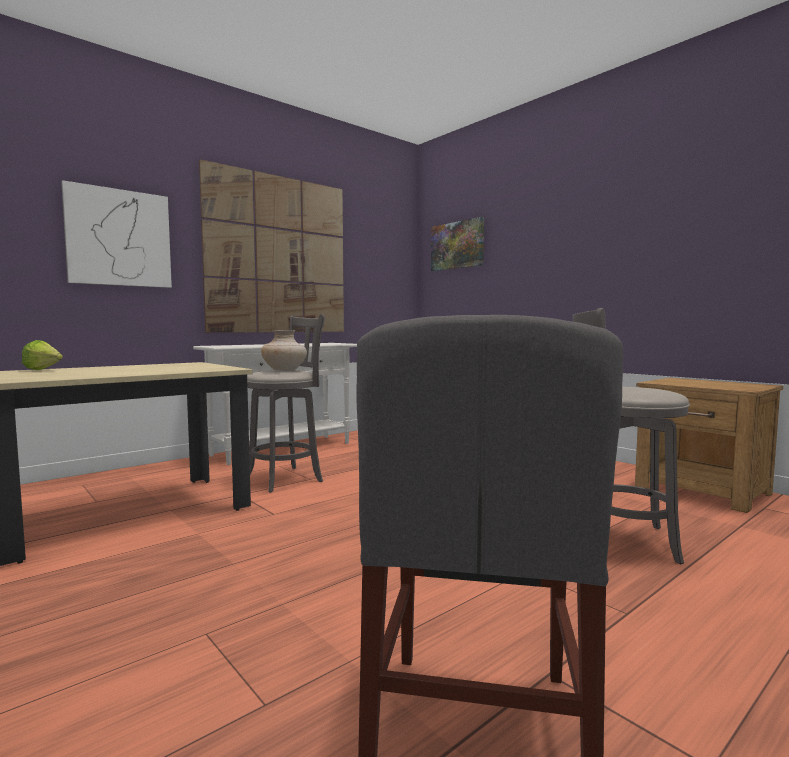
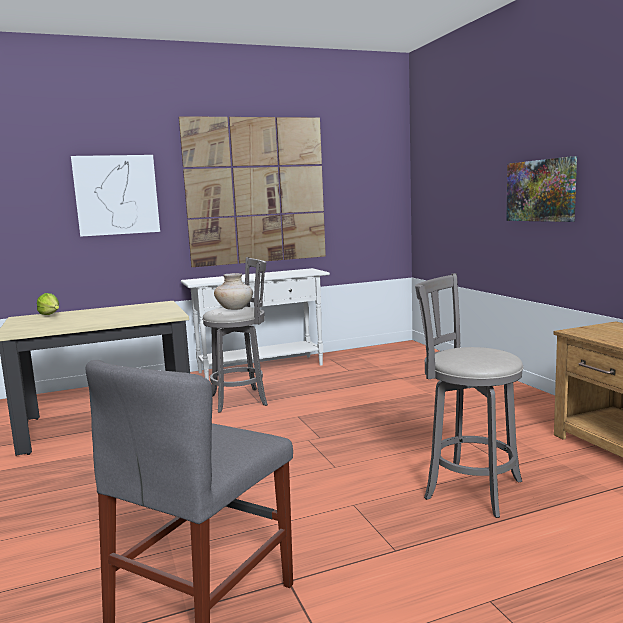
camera: 20 degrees right, 5 degrees up
(457, 245) = (441, 162): picture -> picture (541, 190)

